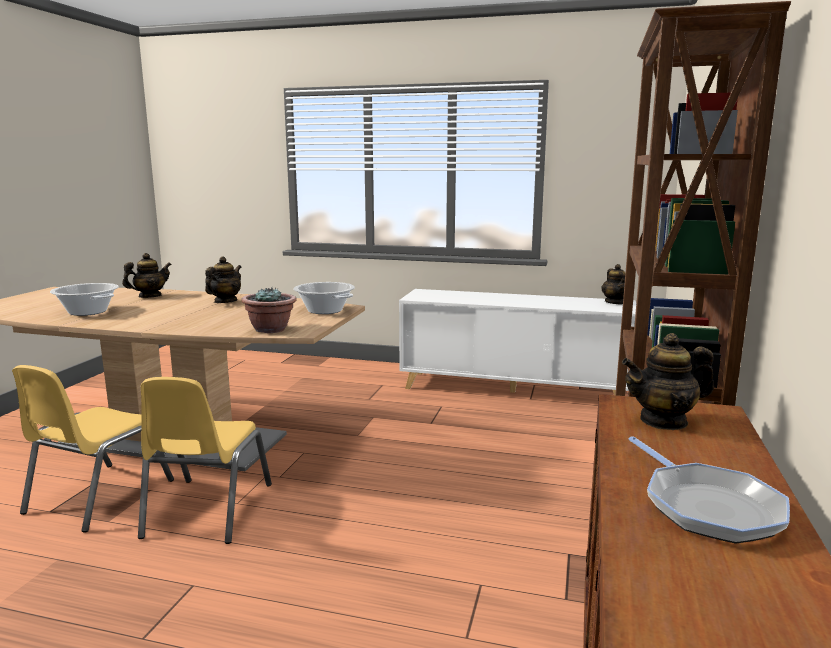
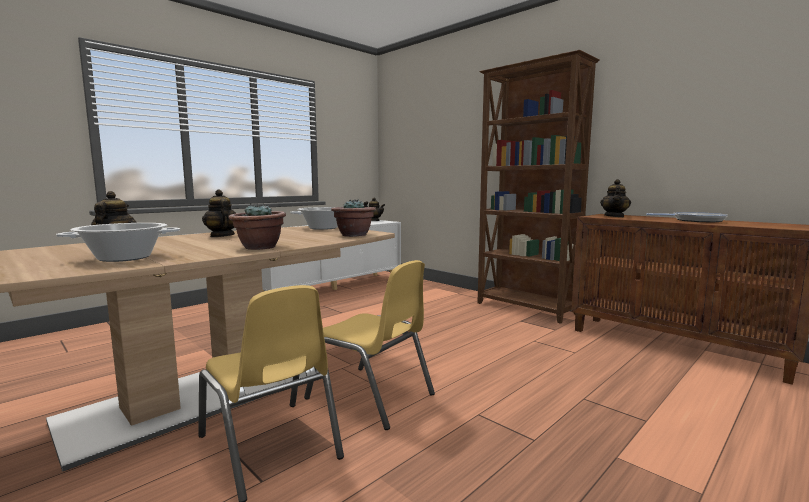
camera: 60 degrees left, 5 degrees down
(157, 324) = (259, 247): none -> potted plant

